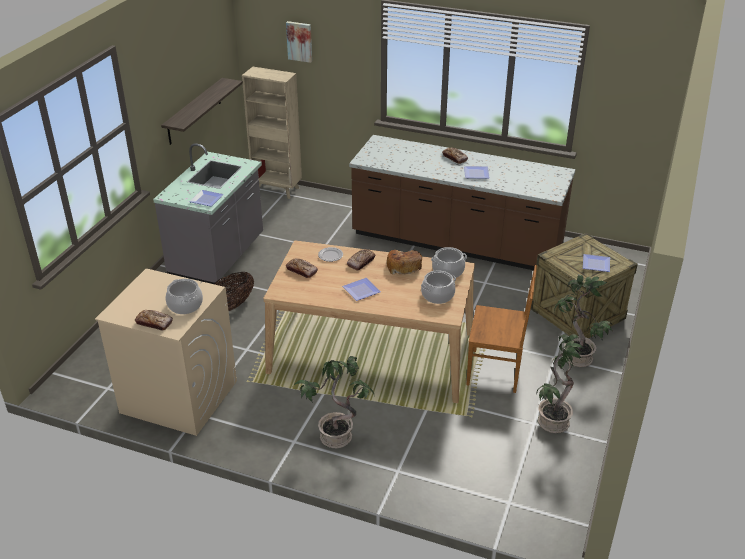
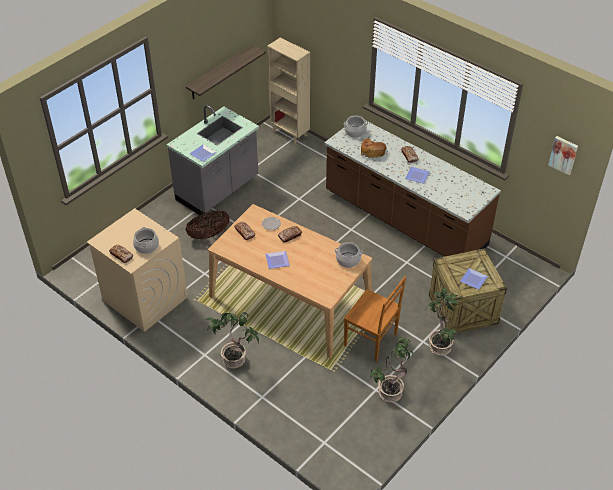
camera: 20 degrees right, 10 degrees up
(300, 41) = (315, 28): picture -> picture (563, 154)
(403, 266) = (318, 247): bread -> bread (372, 151)
(437, 295) = (328, 279): cooking pot -> cooking pot (355, 132)

